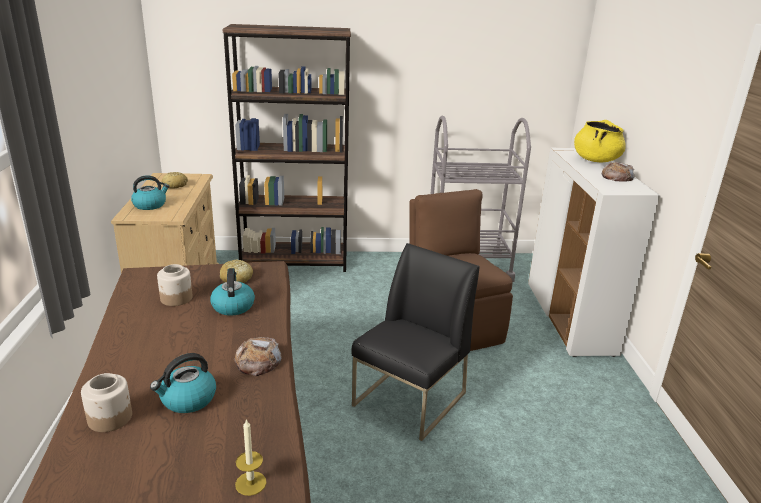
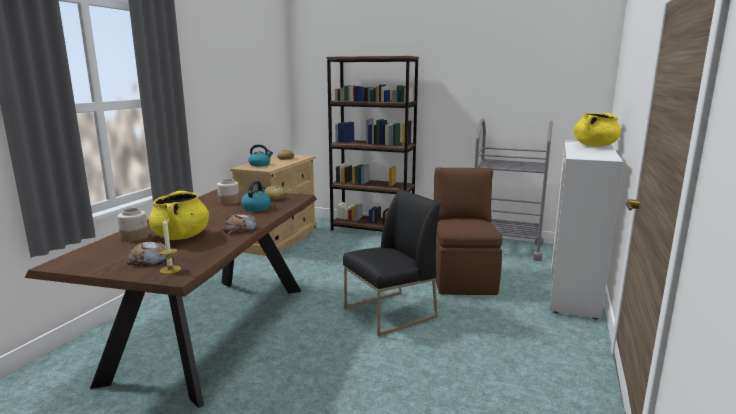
camera: 25 degrees right, 10 degrees down
(187, 399) = (181, 237): kettle -> yellow cooking pot
(617, 177) = (598, 153): bread -> bread (150, 260)

